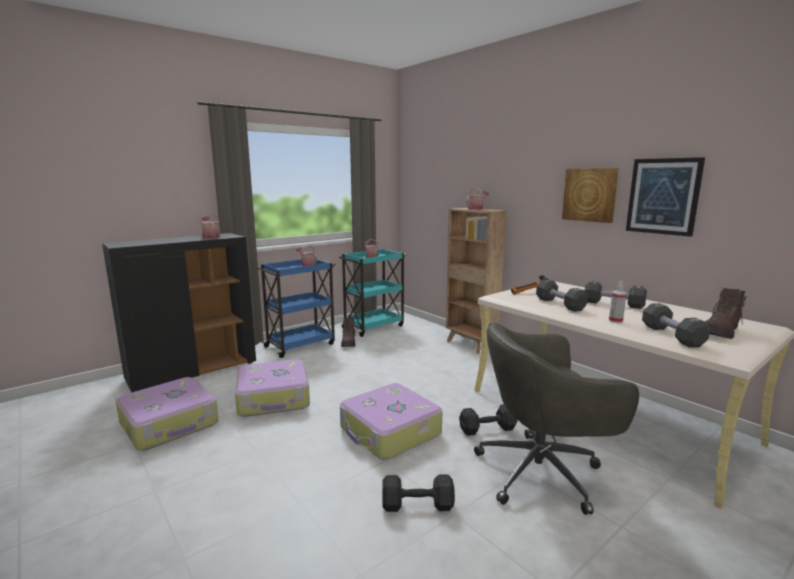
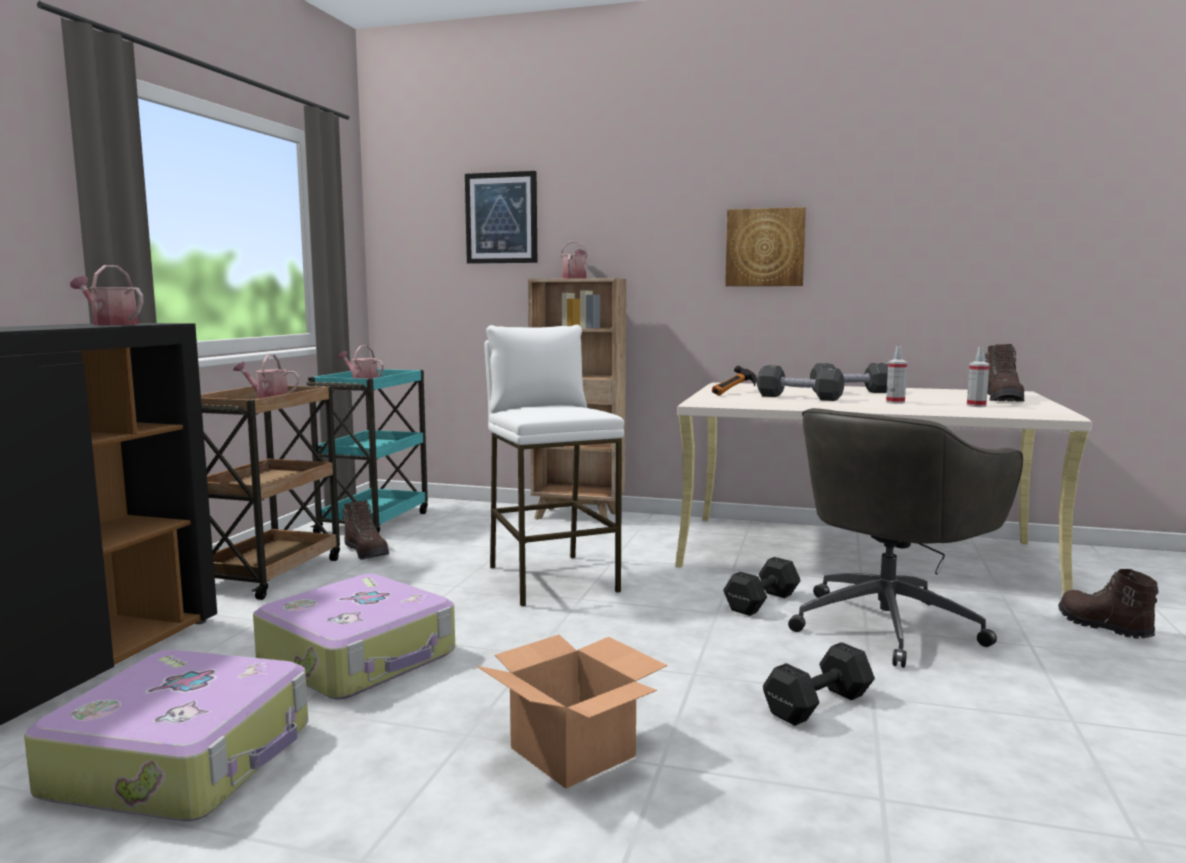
camera: 35 degrees left, 5 degrees down
(277, 478) = (570, 751): none -> cardboard box
(301, 345) = (270, 573): blue cart -> brown cart
(389, 432) = (642, 642): suitcase -> none
(403, 380) = (551, 579): none -> white stool
(663, 196) = (870, 245): picture -> picture (501, 218)
(672, 336) = (976, 406): black dumbbell -> spray bottle
(713, 538) = (1102, 627): none -> brown boot

